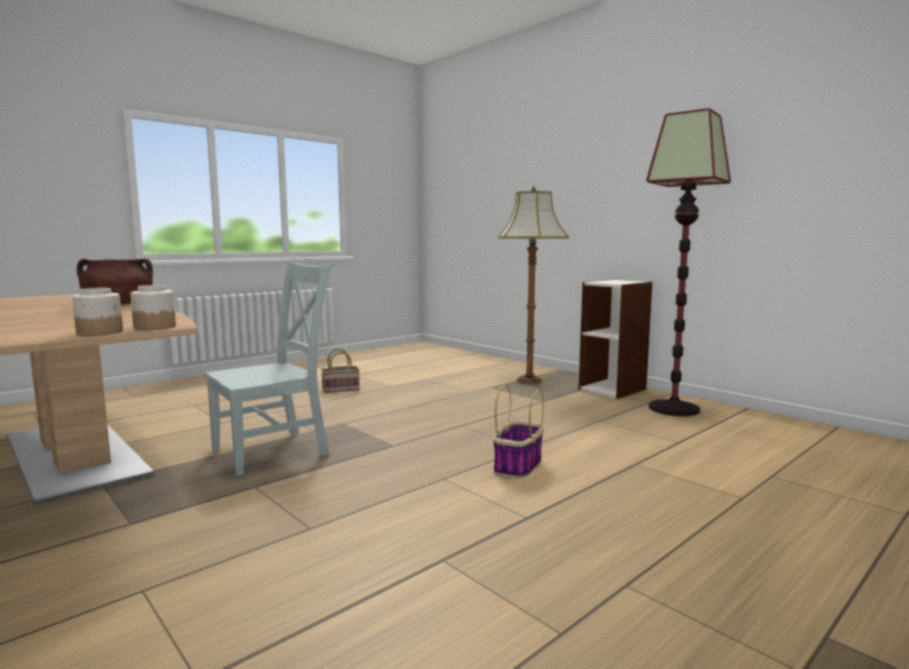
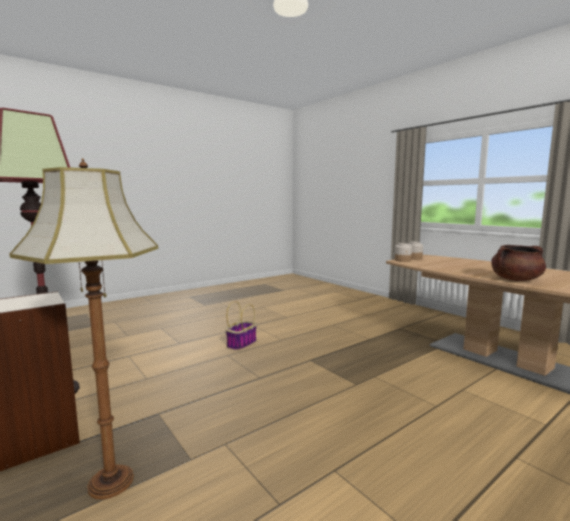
camera: 175 degrees left, 0 degrees up
(275, 451) = (382, 358): grey chair -> none
(341, 389) = (406, 464): basket -> none

